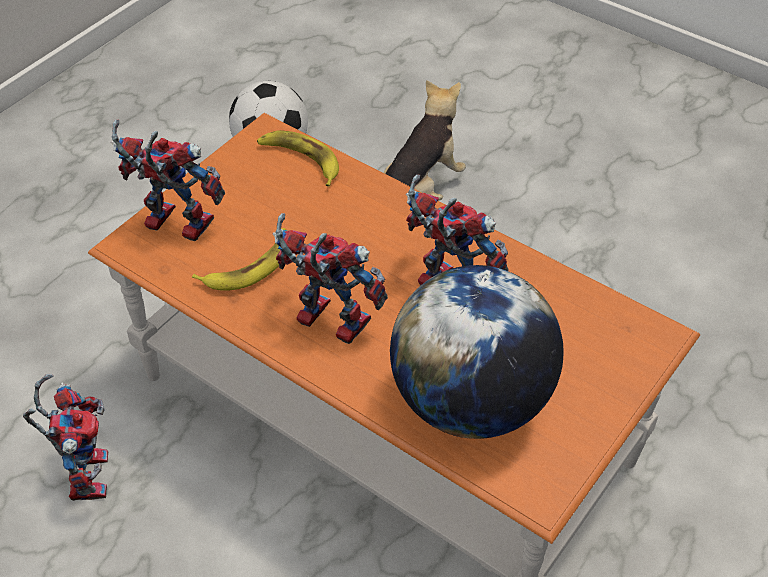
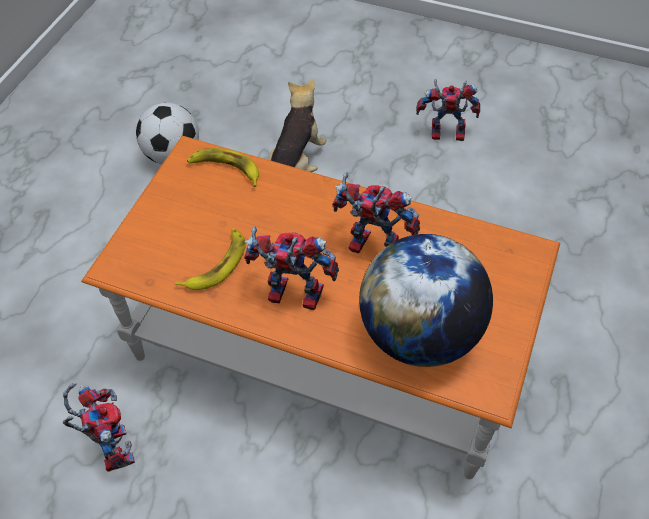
camera: 15 degrees left, 5 degrees up
(171, 224) = (141, 244): toy robot -> toy robot (444, 135)

